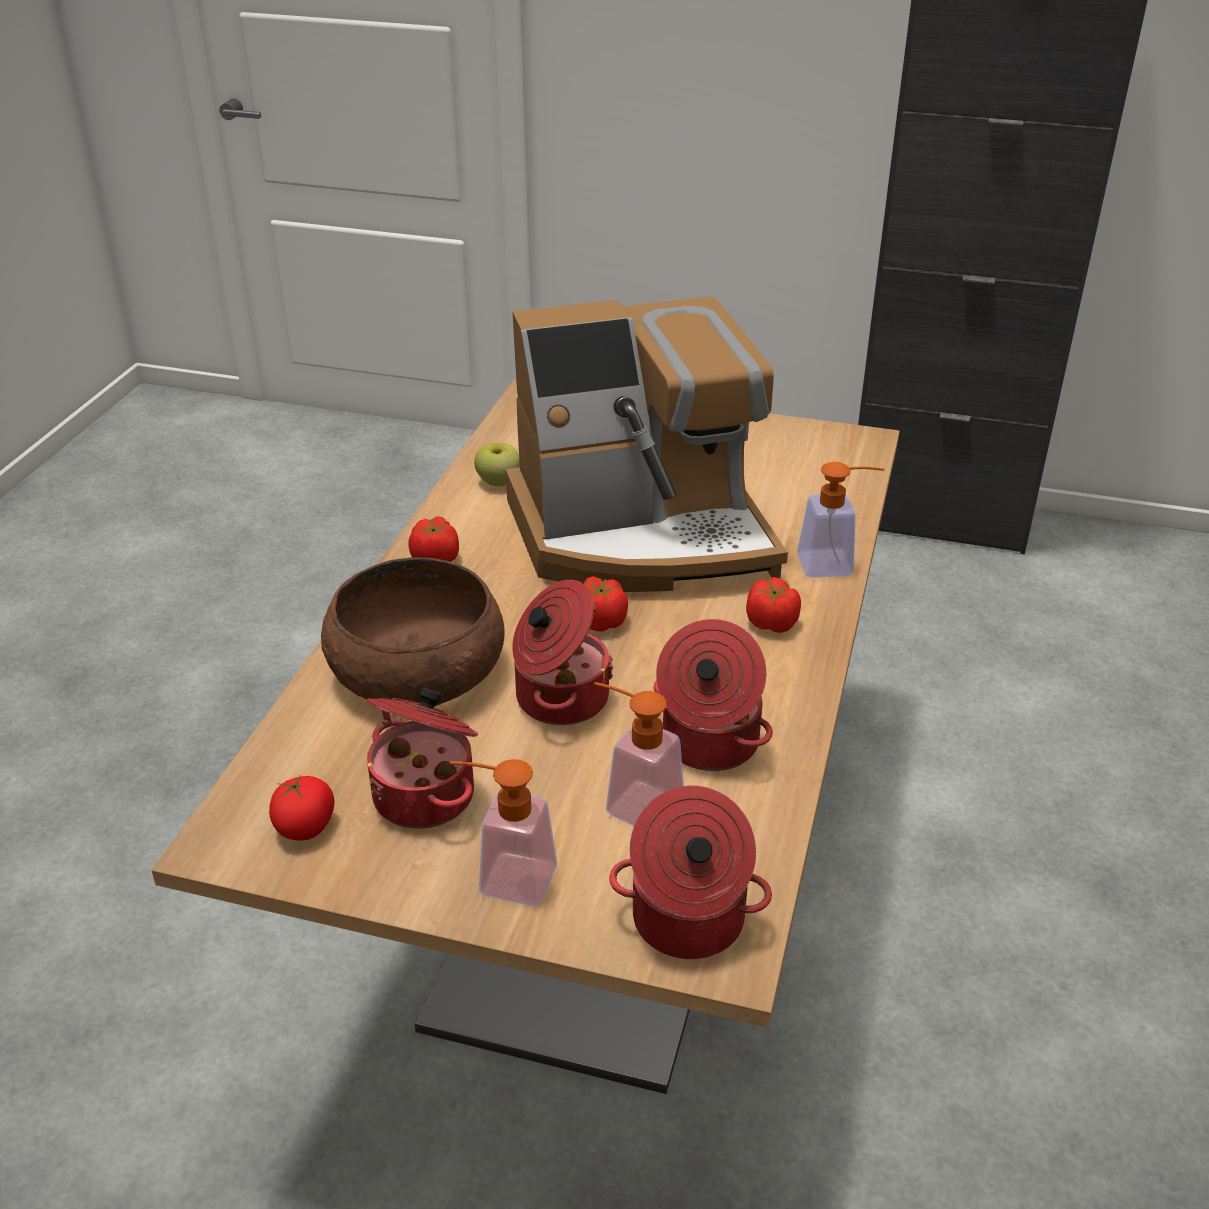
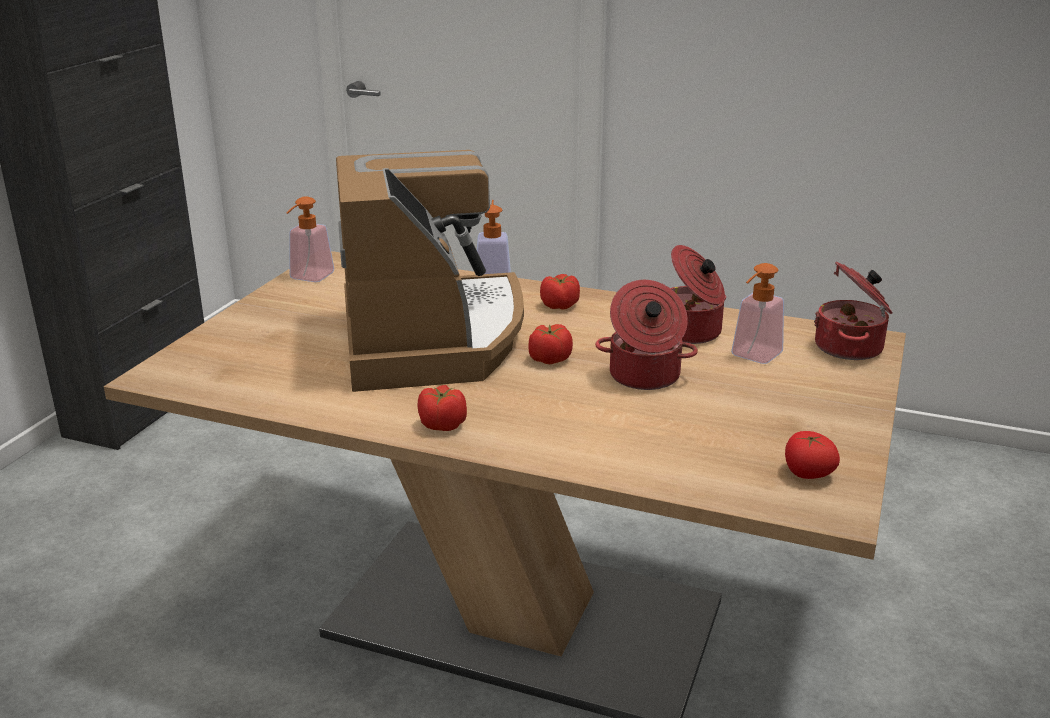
camera: 85 degrees left, 10 degrees down
(418, 670) = (609, 431): brown bowl -> none
(427, 794) = (760, 426): cooking pot -> none
(498, 482) = (317, 395): apple -> none
(504, 877) = (833, 399): soap dispenser -> soap dispenser (308, 278)

